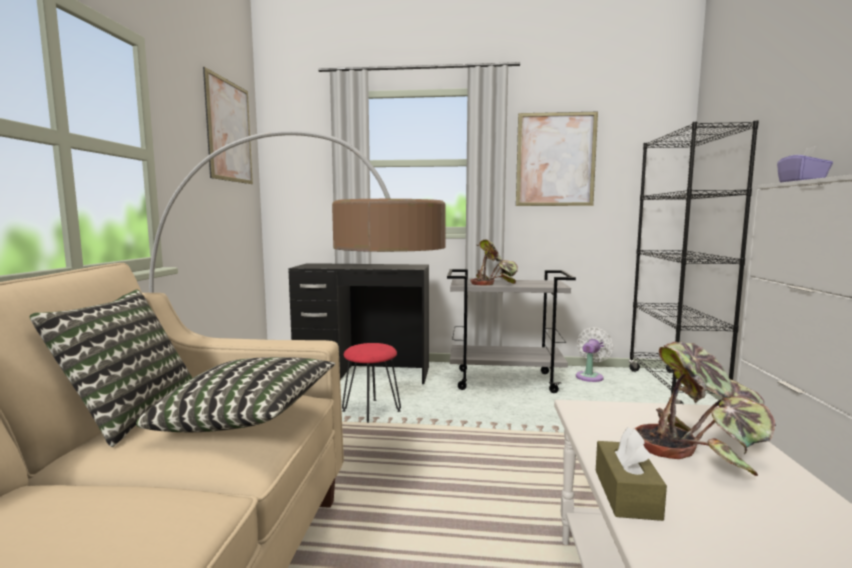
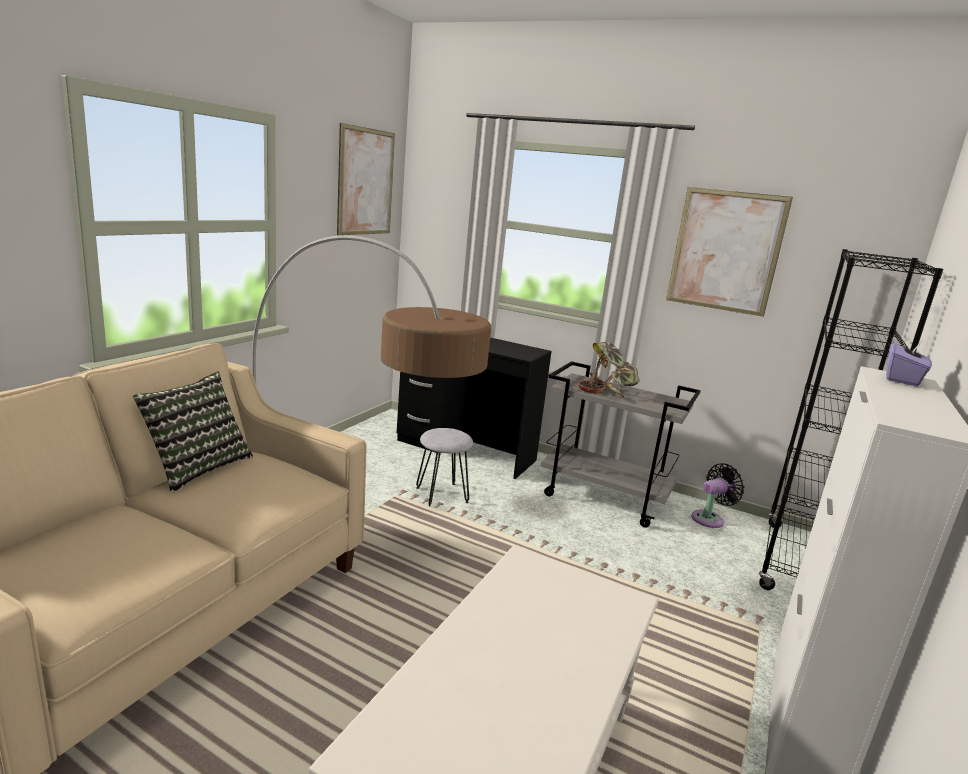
camera: 20 degrees right, 10 degrees up
(247, 420) = (263, 495): pillow -> none
(371, 411) = (441, 495): red stool -> grey stool
(590, 376) = (710, 519): white fan -> black fan
(626, 493) = (454, 636): brown tissue box -> none
(704, 447) = (572, 626): potted plant -> none

